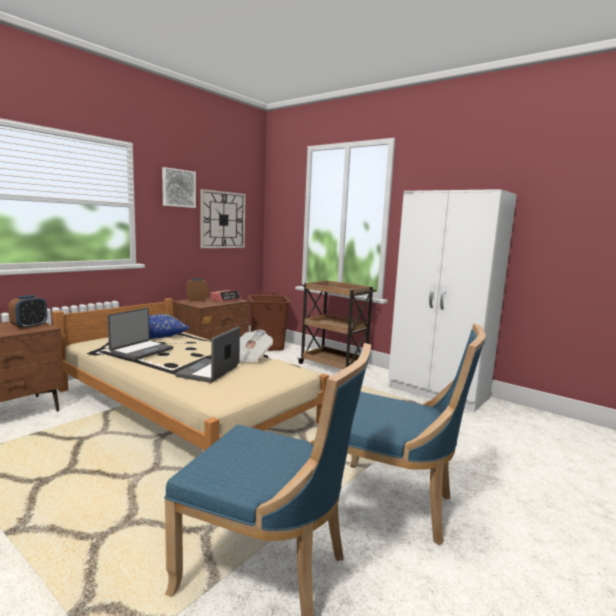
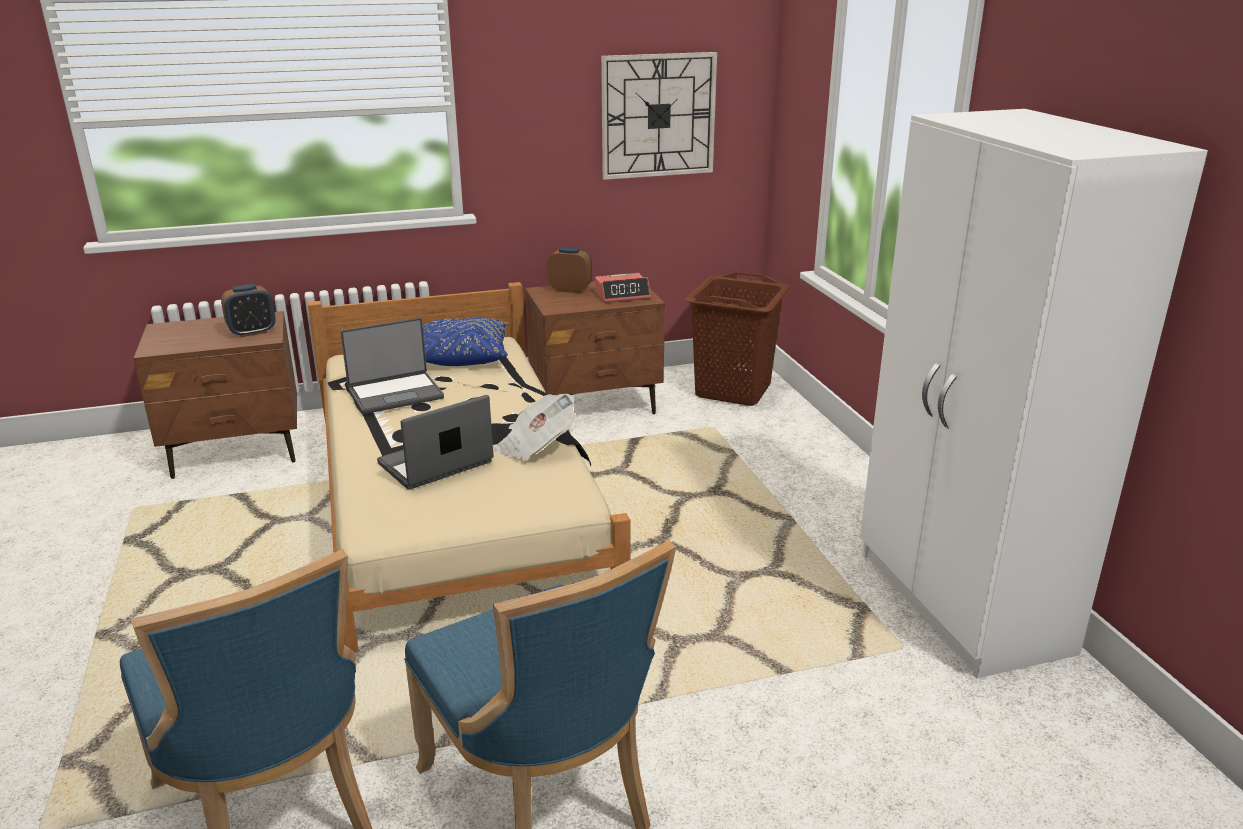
camera: 35 degrees right, 15 degrees up
(178, 188) = (548, 61): picture -> none
(333, 366) = (808, 472): brown cart -> none

